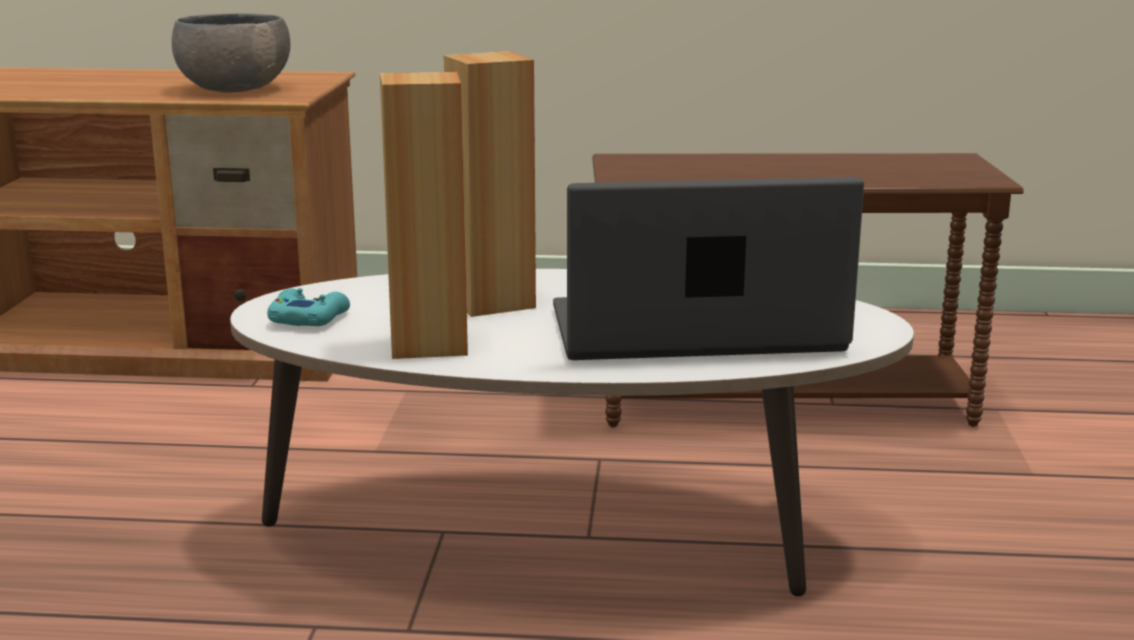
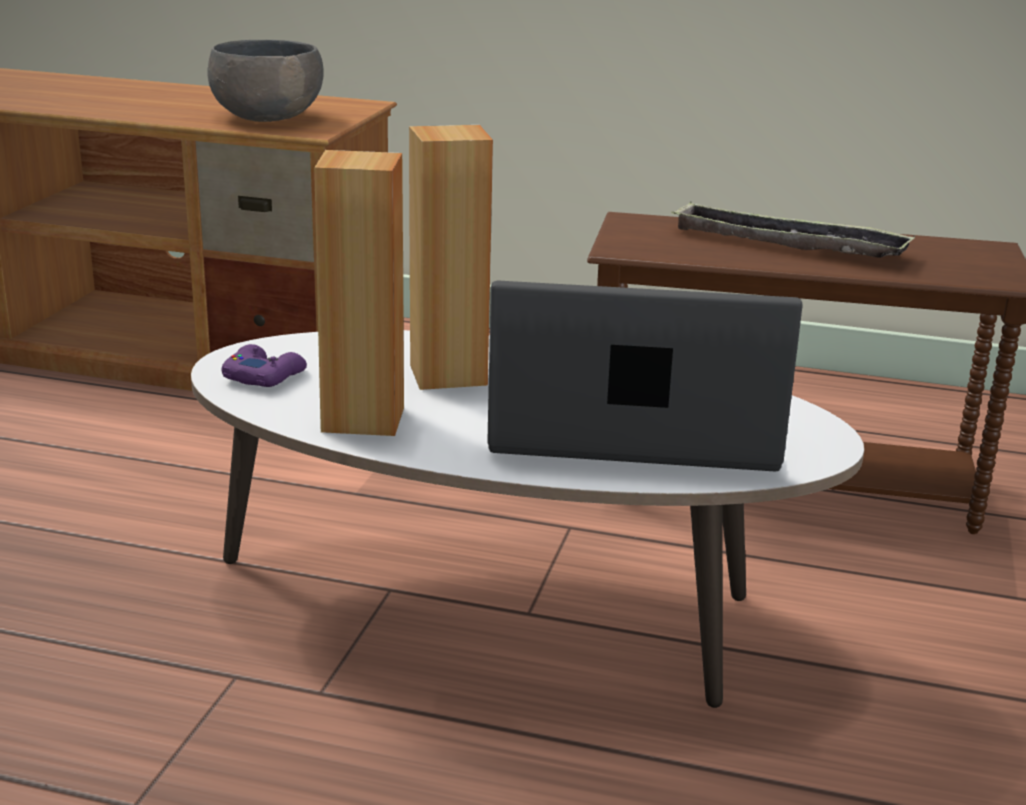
camera: 10 degrees right, 5 degrees up
(308, 318) = (264, 376): turquoise game controller -> purple game controller
(776, 166) = (787, 244): none -> tray

